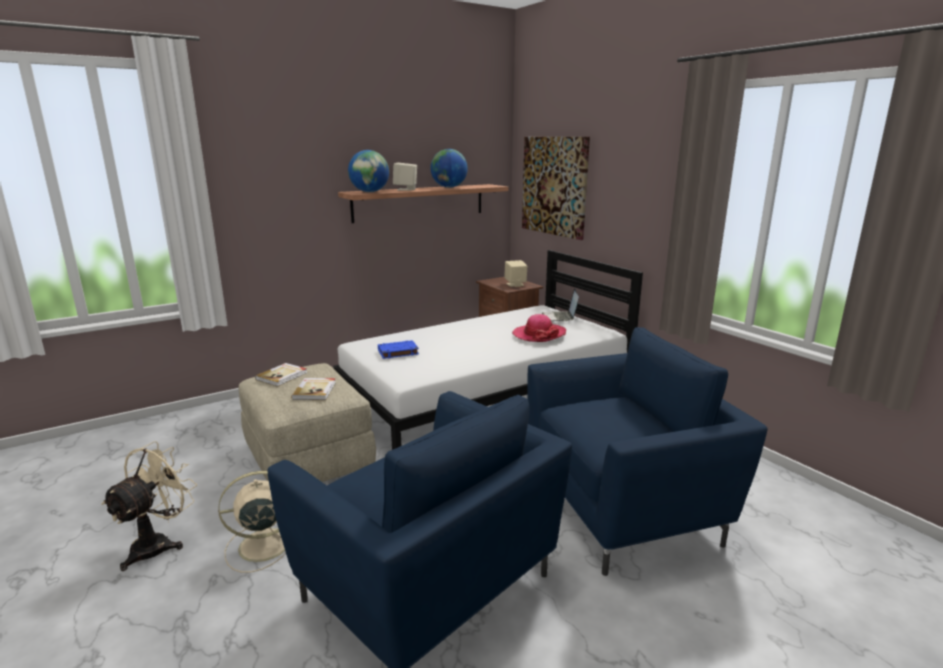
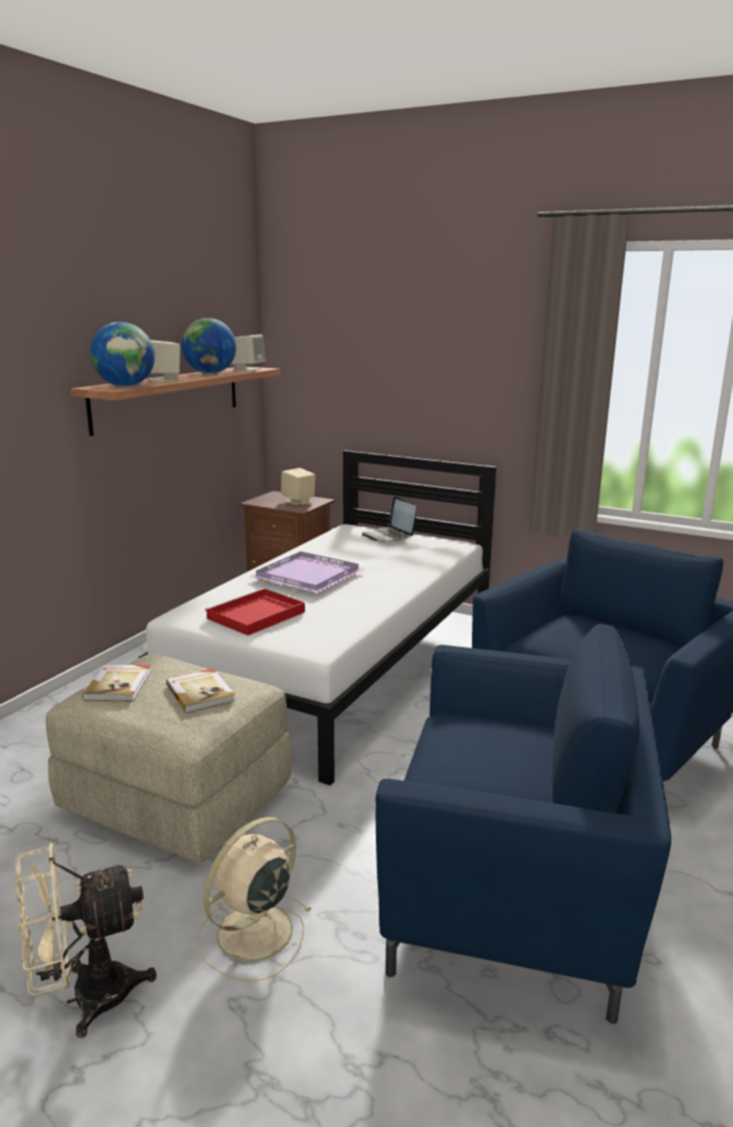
camera: 30 degrees left, 0 degrees up
(158, 544) = (86, 998): beige fan -> beige fan turned 105 degrees counterclockwise
(397, 352) = (255, 616): blue book -> red tray
(466, 334) = (310, 576): none -> purple tray
(482, 186) = (247, 369): none -> beige speaker
(539, 334) = (397, 560): hat -> none
(554, 186) = (342, 366): picture -> none

